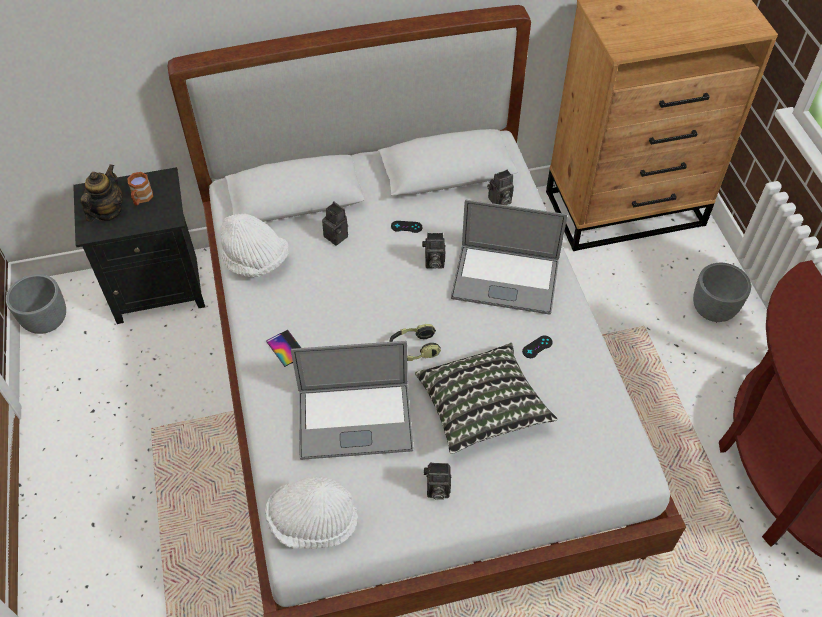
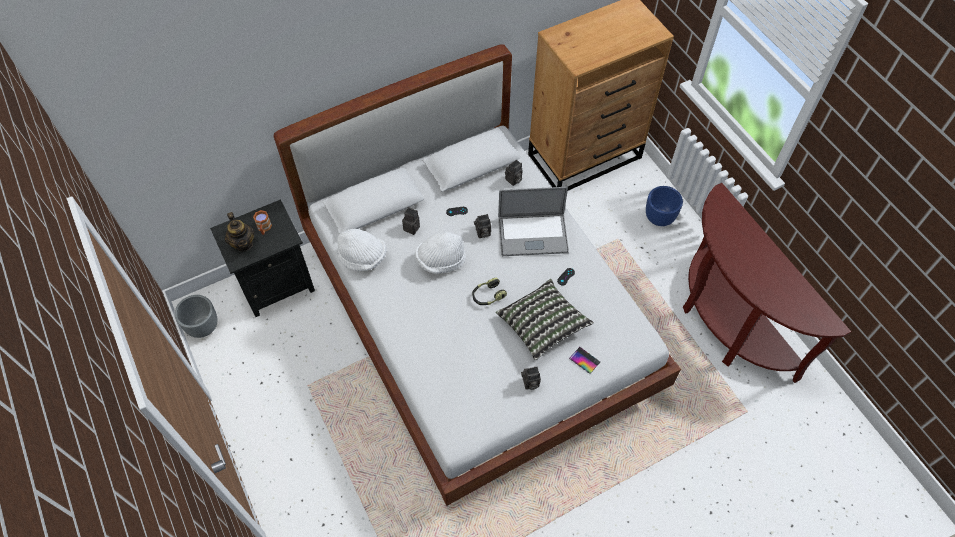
camera: 15 degrees left, 5 degrees up
(107, 212) = (243, 243): teapot -> teapot turned 150 degrees clockwise
(286, 348) = (404, 314): phone -> phone (584, 360)
(313, 522) = (460, 422): white hat -> white hat (440, 260)
(355, 420) = (466, 351): laptop -> none
(713, 310) = (659, 218): grey planter -> blue planter

